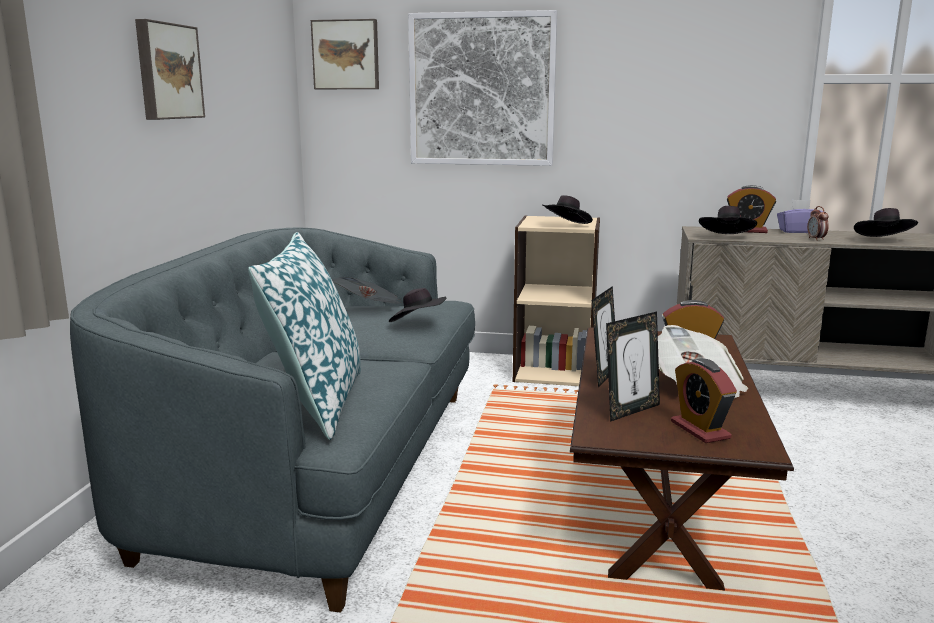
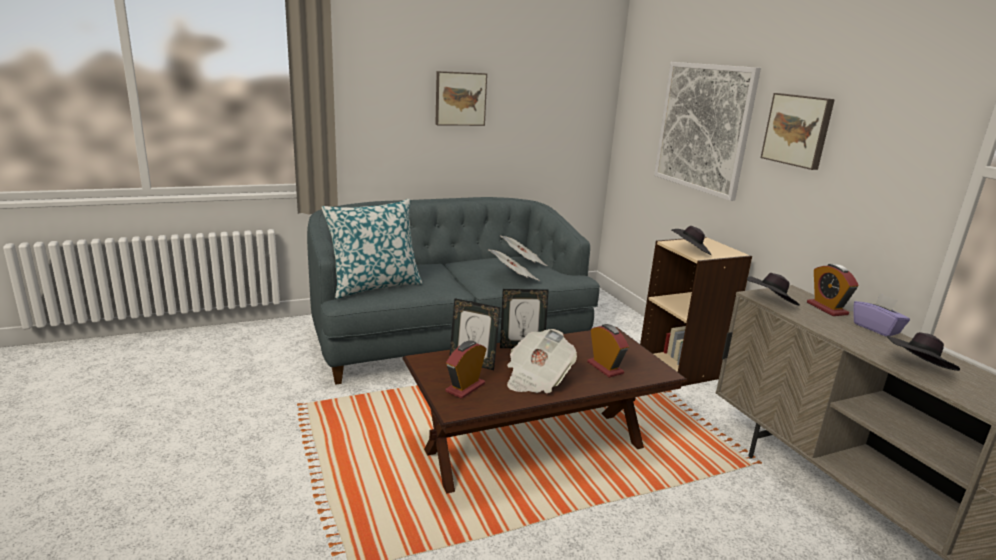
camera: 55 degrees right, 5 degrees up
(346, 55) = (639, 89): picture -> picture (798, 130)
(418, 324) = (513, 278): black hat -> newspaper
(816, 239) = (848, 337): alarm clock -> none

